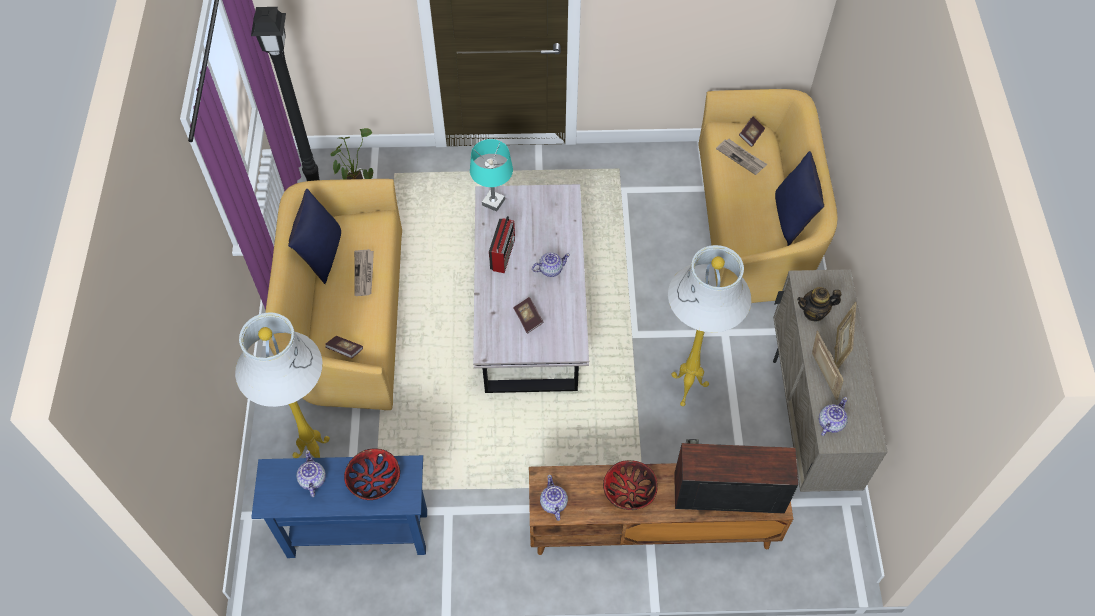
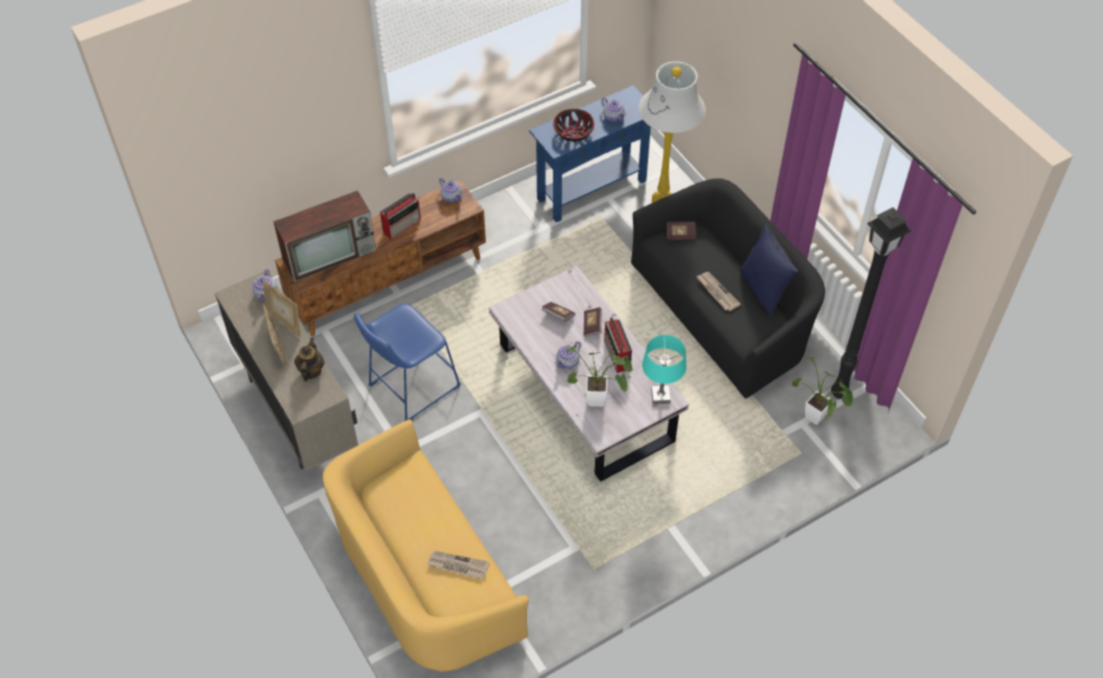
camera: 150 degrees right, 5 degrees down
(347, 319) = (723, 312): yellow sofa -> black sofa
(546, 222) = (600, 401): none -> potted plant
(629, 491) = (402, 225): bowl -> radio
(688, 390) = (410, 388): white floor lamp -> blue stool
(751, 136) = (460, 598): book -> book (592, 326)
(792, 218) = (376, 521): blue pillow -> none
(814, 312) = (311, 371): teapot -> teapot turned 45 degrees counterclockwise

